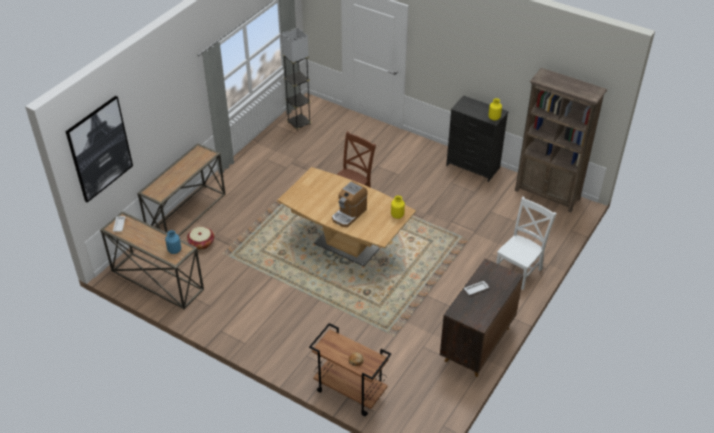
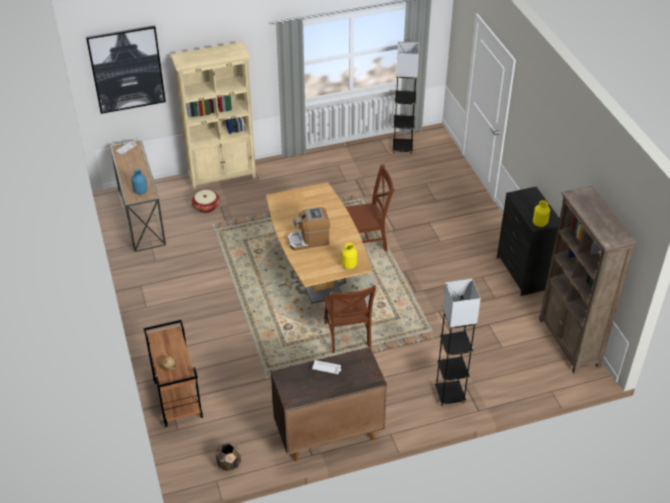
camera: 40 degrees right, 0 degrees up
(186, 213) = (222, 176): console table -> beige bookcase
(414, 273) = (347, 336): none -> brown chair
(437, 409) = (228, 463): none -> brown planter
(519, 270) = (449, 395): white chair -> grey floor lamp

